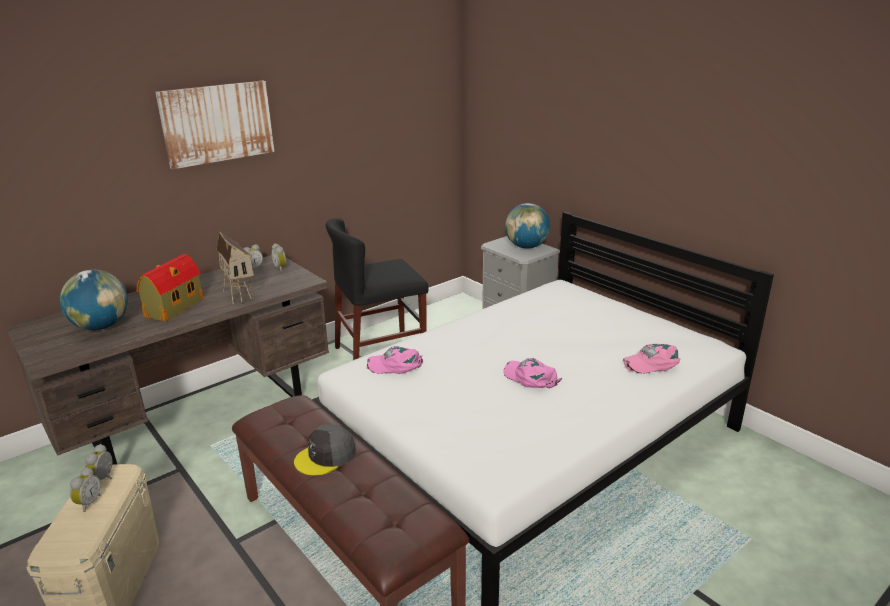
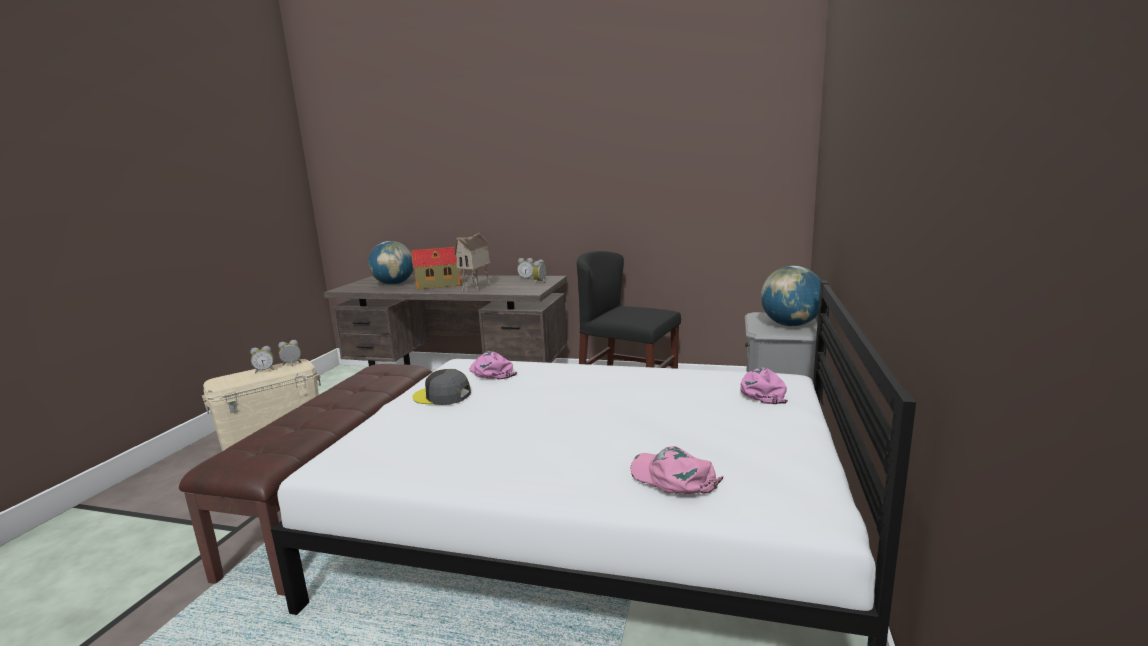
camera: 55 degrees right, 10 degrees down
(217, 123) = (524, 151): picture -> none
(326, 456) = (339, 400): grey cap -> grey cap (442, 396)
(530, 377) = (540, 424): pink cap -> pink cap (762, 391)

